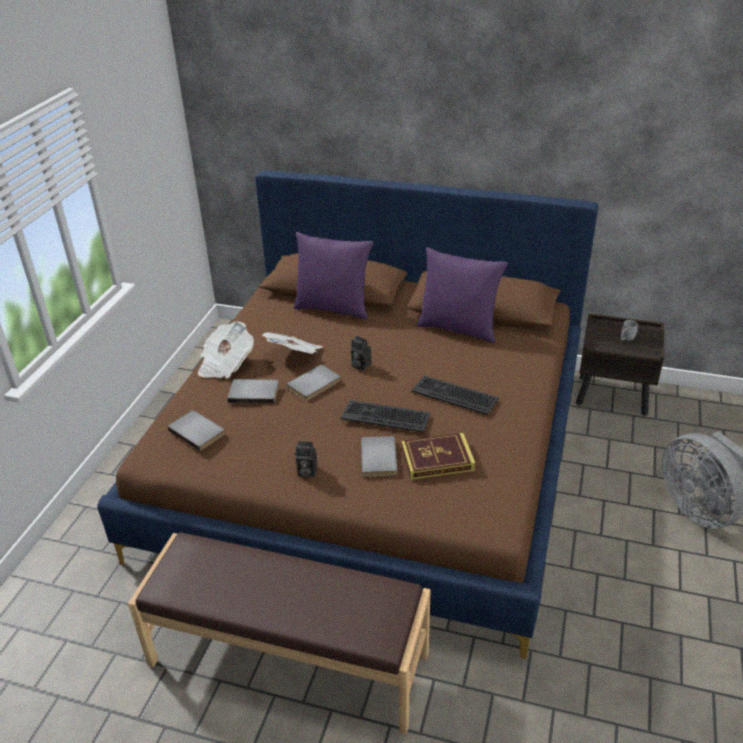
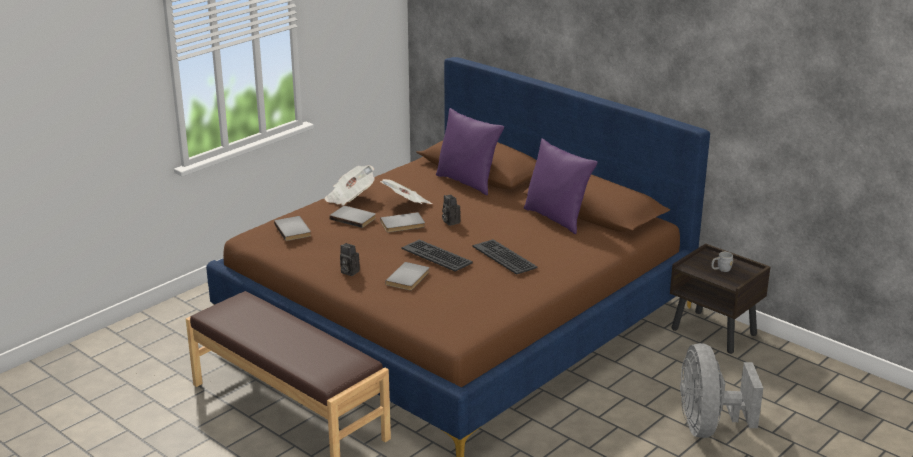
camera: 25 degrees right, 10 degrees down
(437, 459) = (449, 289): book -> none

